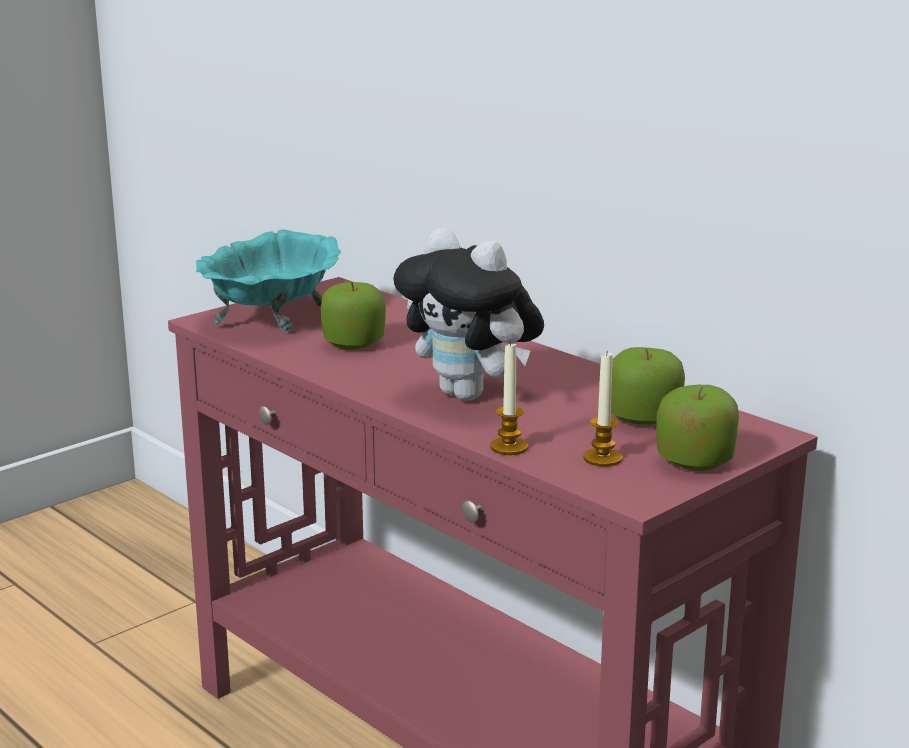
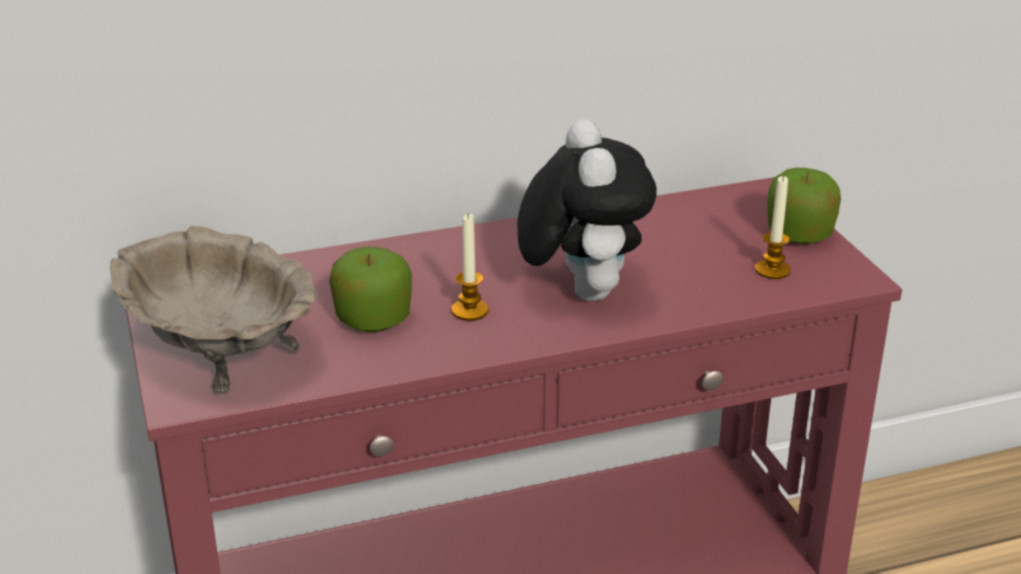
camera: 65 degrees left, 10 degrees up
(271, 315) = (219, 351): turquoise bowl -> beige bowl
(471, 395) = (581, 291): plush toy -> plush toy turned 75 degrees counterclockwise
(509, 447) = (722, 305): candle -> candle (470, 311)
(644, 418) = (696, 229): apple -> none

